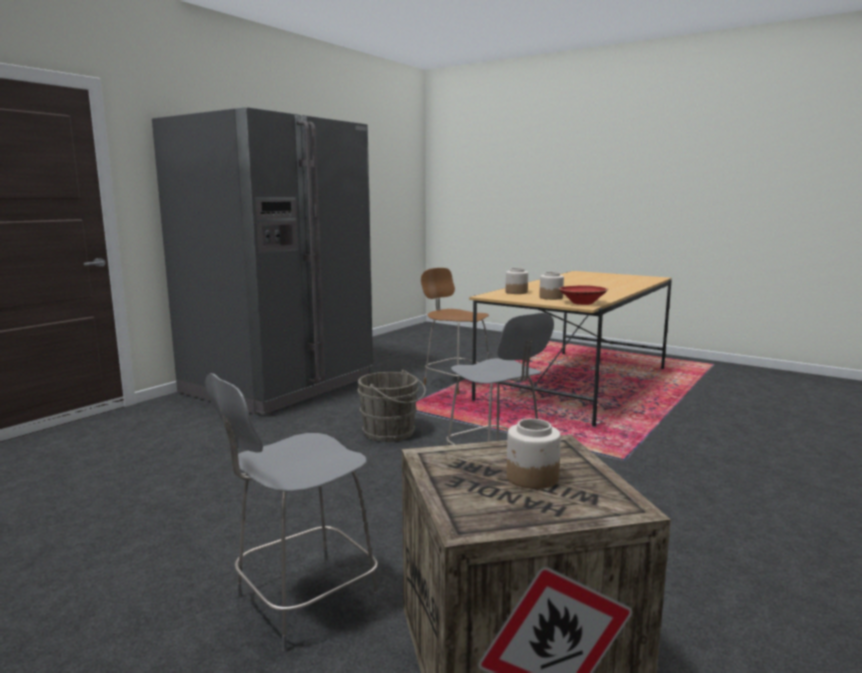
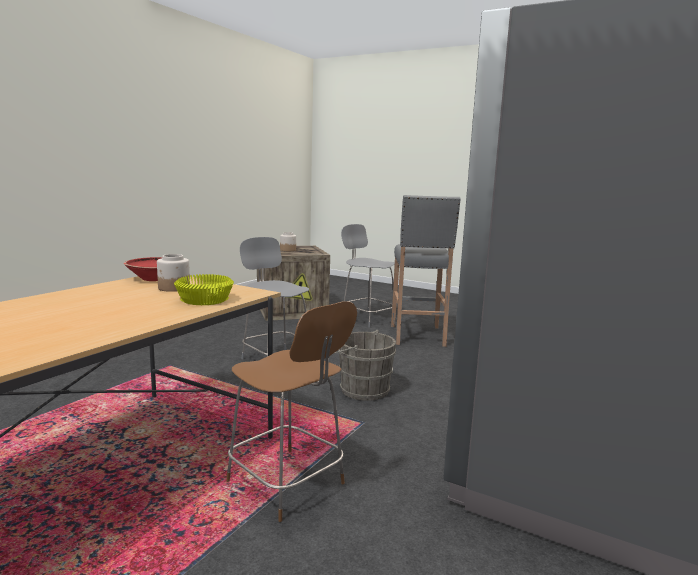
camera: 175 degrees right, 0 degrees up
(239, 526) = (417, 336): none -> grey stool
(302, 602) = (367, 319): grey chair -> grey chair turned 90 degrees counterclockwise
(516, 292) = (205, 299): jar -> yellow bowl

